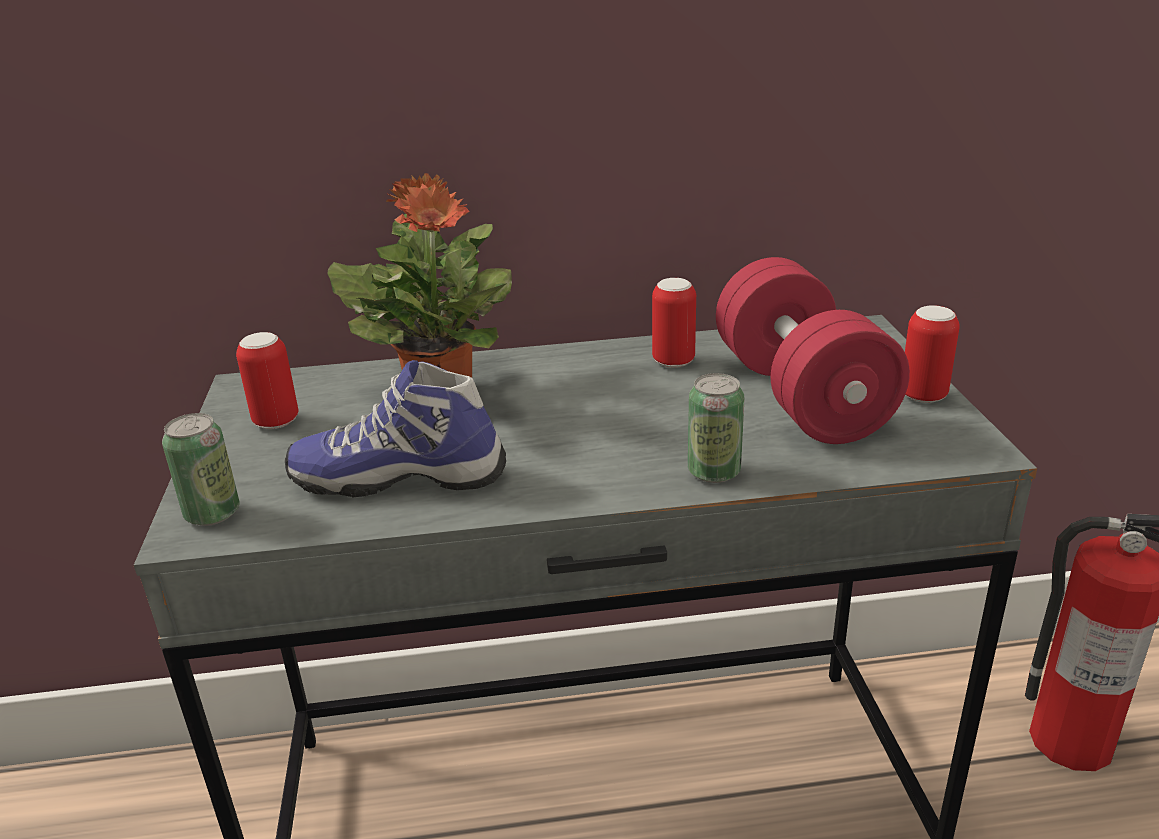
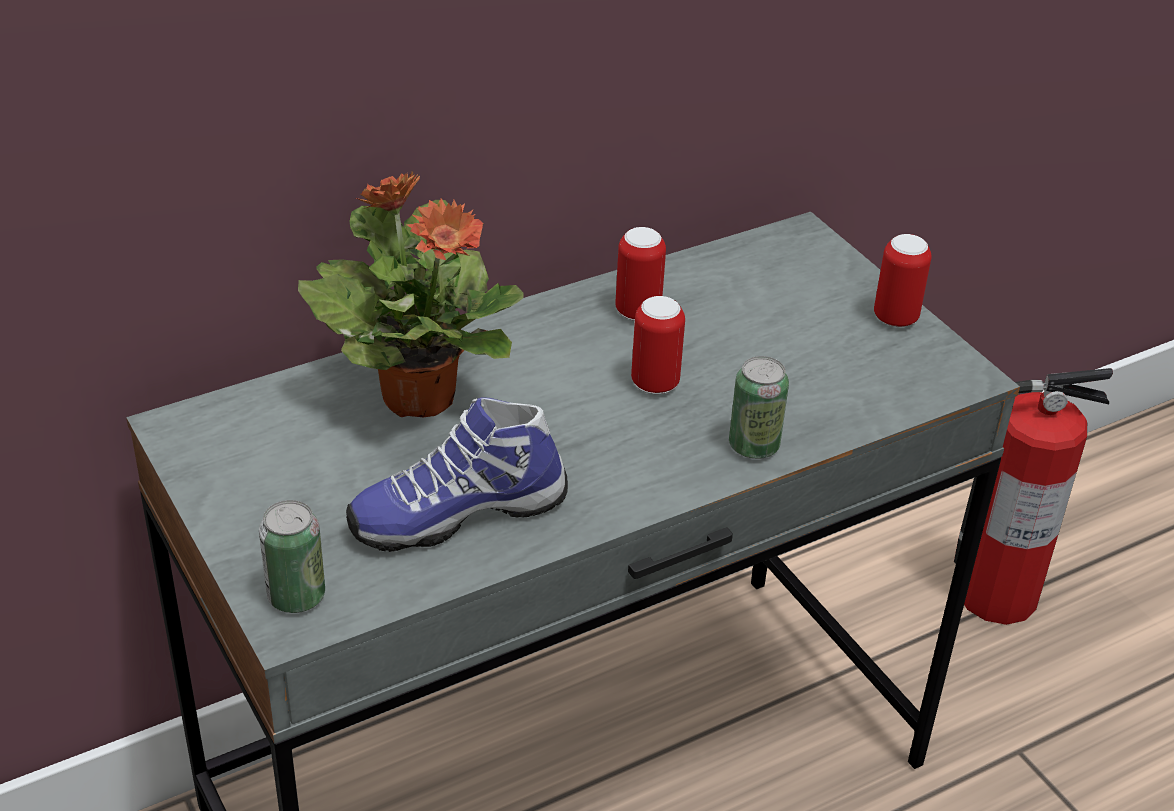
camera: 25 degrees left, 10 degrees up
(276, 421) = (263, 469): can -> can (655, 383)
(801, 396) = (786, 337): red dumbbell -> none

